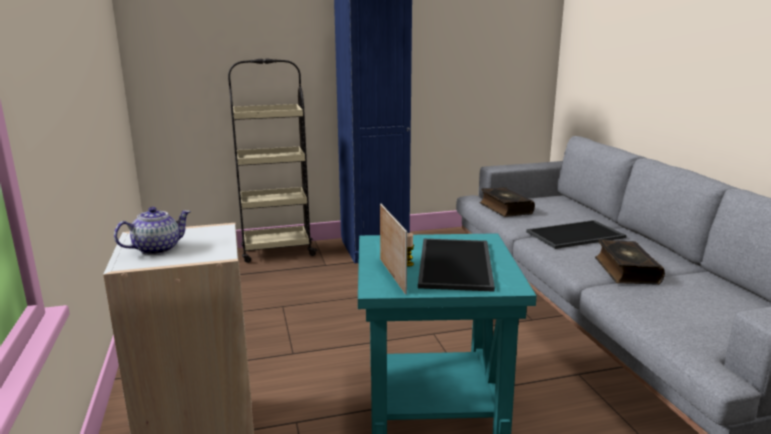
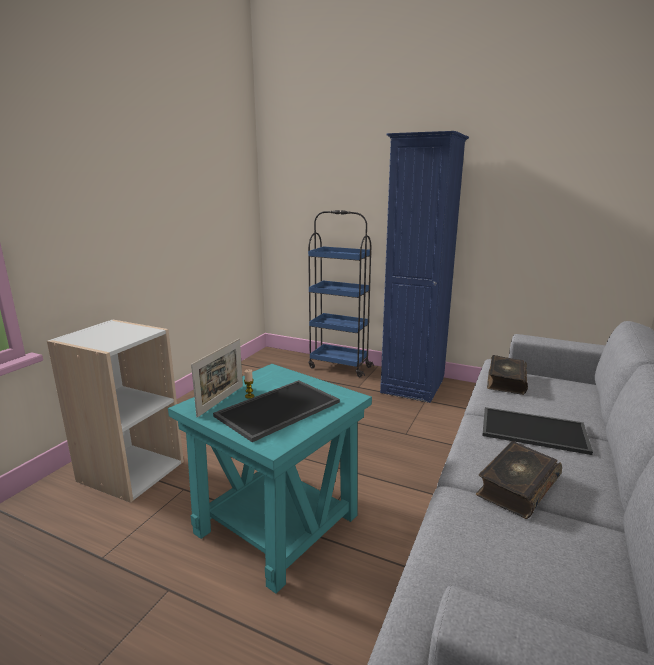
camera: 40 degrees right, 0 degrees up
(157, 249) = (97, 334): teapot -> none
(277, 253) = (339, 367): beige cart -> blue cart

